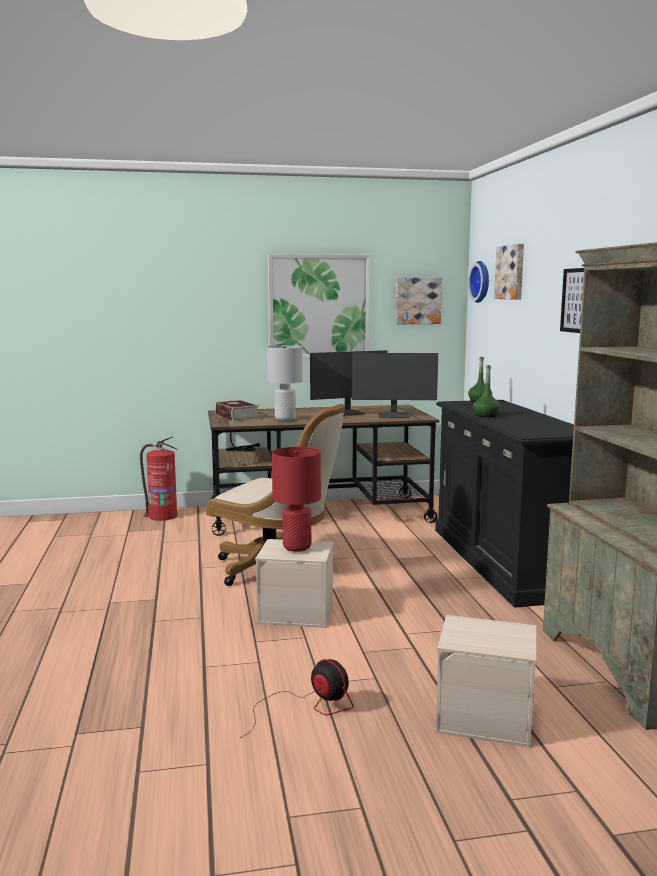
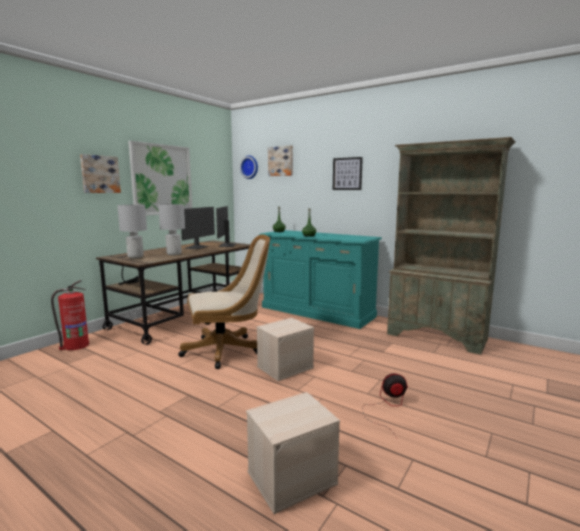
camera: 45 degrees left, 0 degrees up
(237, 417) = (135, 257): book -> grey table lamp
(297, 549) = (286, 326): red table lamp -> none
(393, 416) = (226, 245): monitor -> monitor turned 135 degrees clockwise
(417, 301) = (212, 178): picture -> picture (100, 174)
(486, 717) = (443, 374): beige storage box -> beige storage box (292, 476)
(504, 561) = (317, 312): black cabinet -> turquoise cabinet

